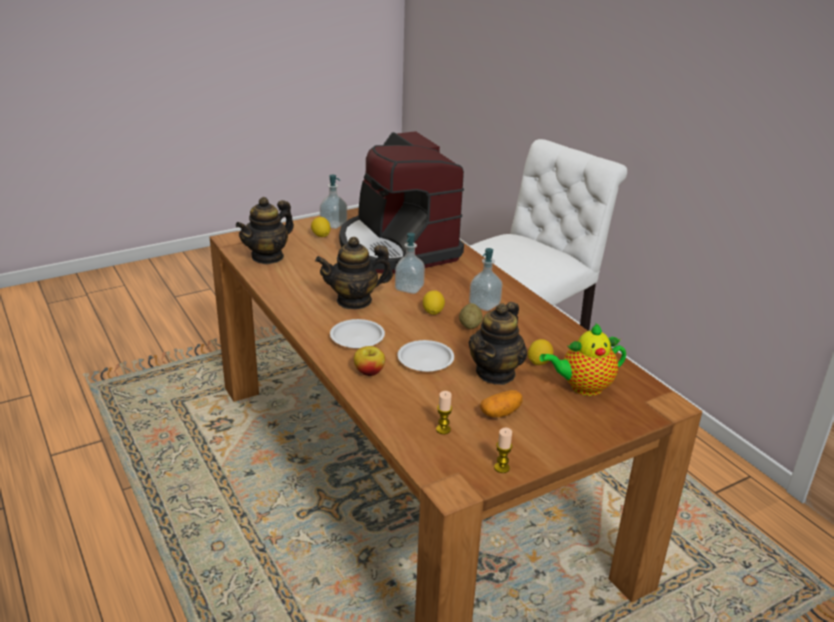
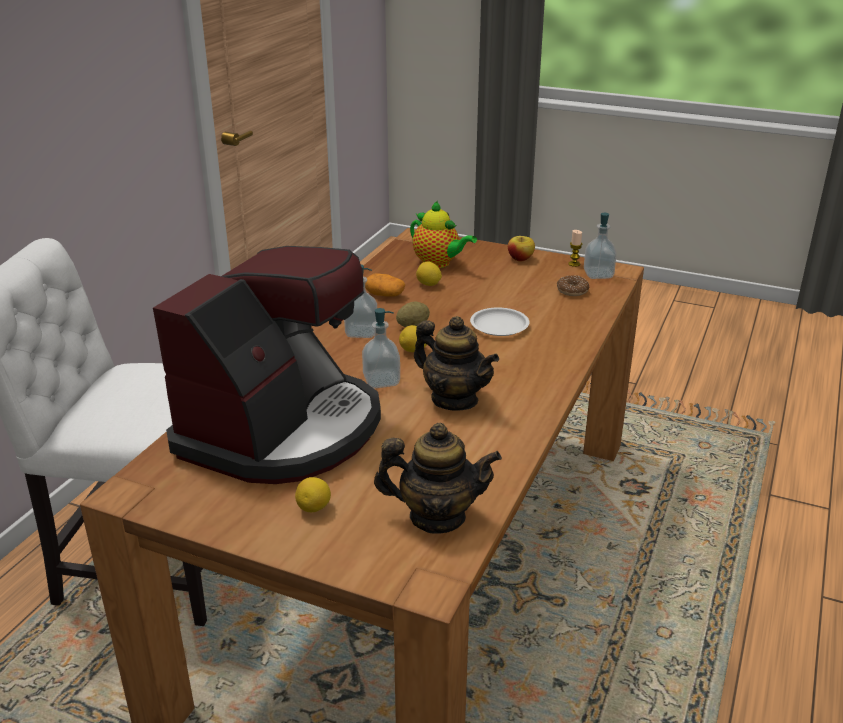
camera: 125 degrees left, 0 degrees up
(333, 224) = (259, 518): soap dispenser -> soap dispenser (598, 274)
(356, 337) = (518, 368): white plate -> none
(369, 372) = (557, 341): apple -> apple (520, 258)
(443, 429) = (572, 291): candle -> donut
(496, 373) = (471, 295): teapot -> none
(500, 413) = (519, 279): potato -> potato (384, 295)

